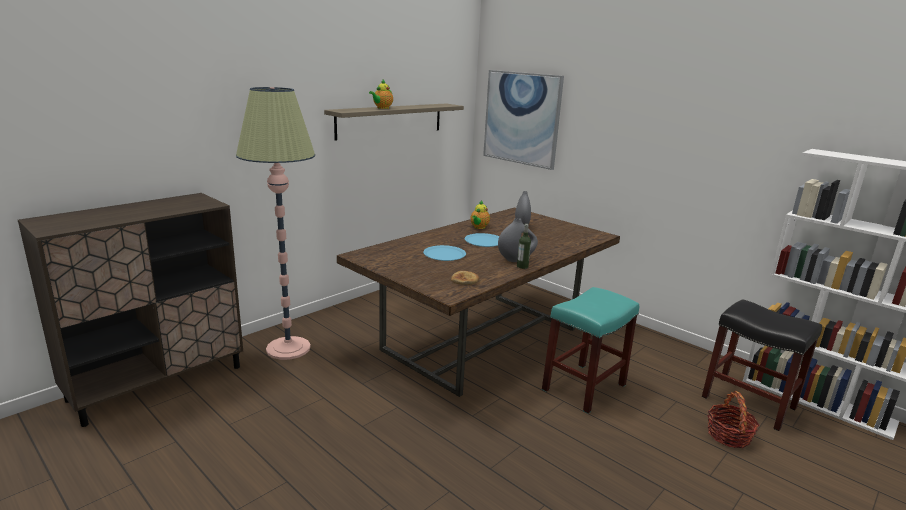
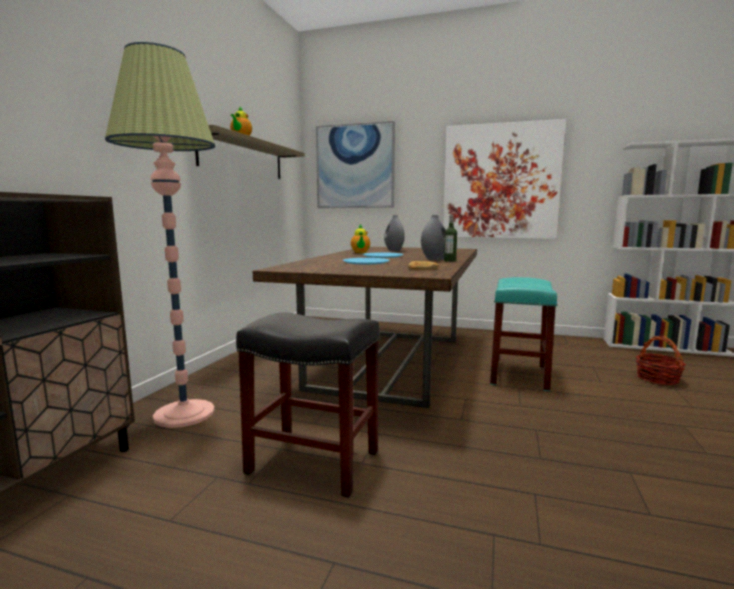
camera: 25 degrees left, 10 degrees down
(664, 162) = (500, 181): none -> picture
(747, 402) = (632, 357): black stool -> black stool (312, 462)

